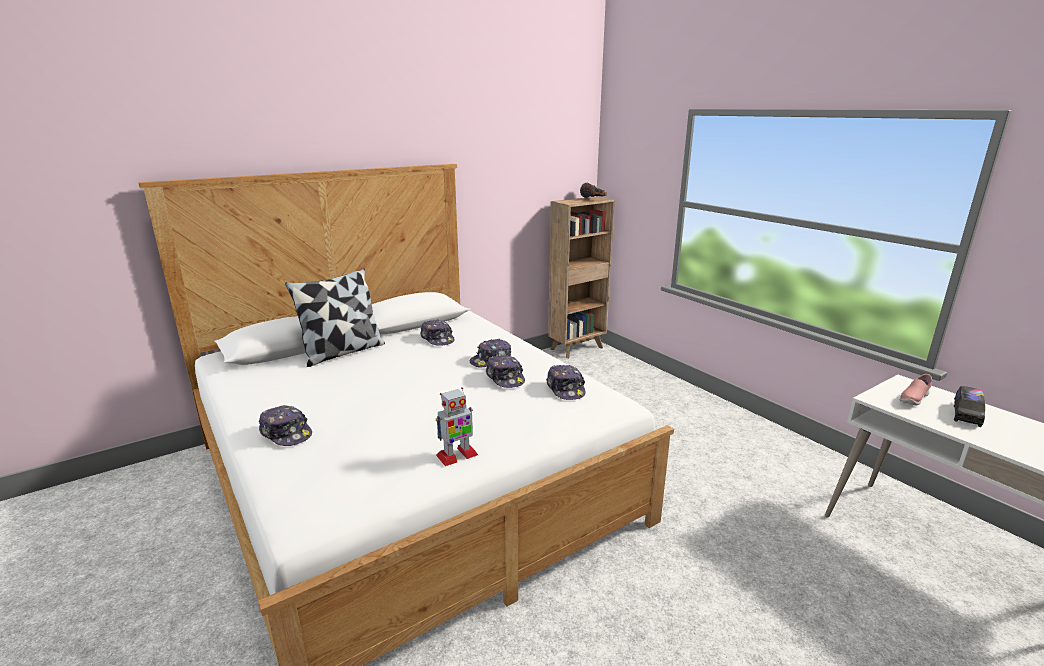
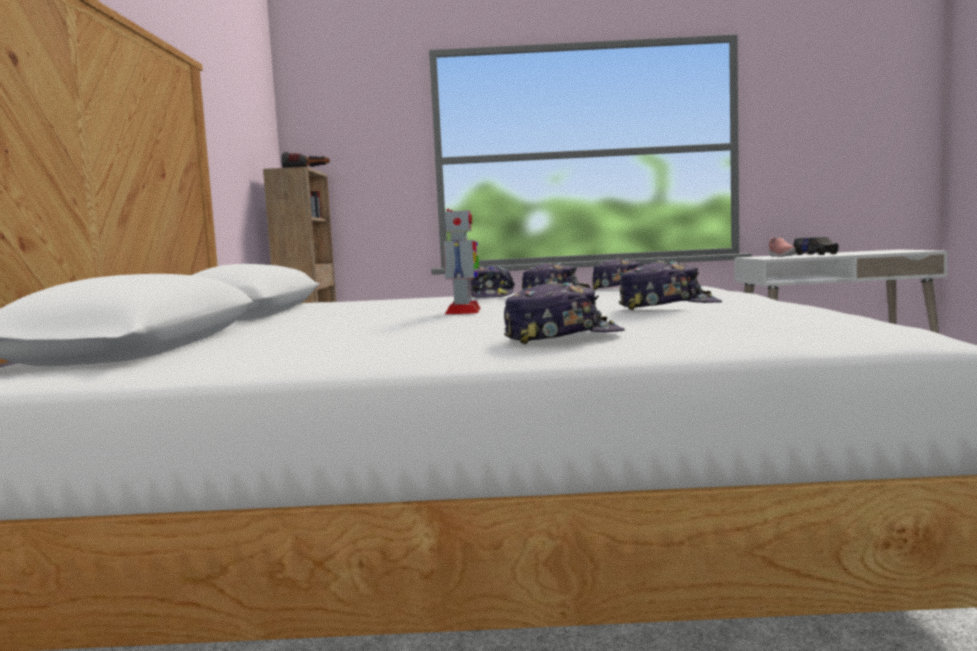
camera: 55 degrees left, 15 degrees down
(342, 352) = (267, 328): pillow -> none
(437, 339) = (355, 306): cap -> cap (668, 306)
(456, 455) = (750, 301): toy robot -> toy robot (463, 311)

